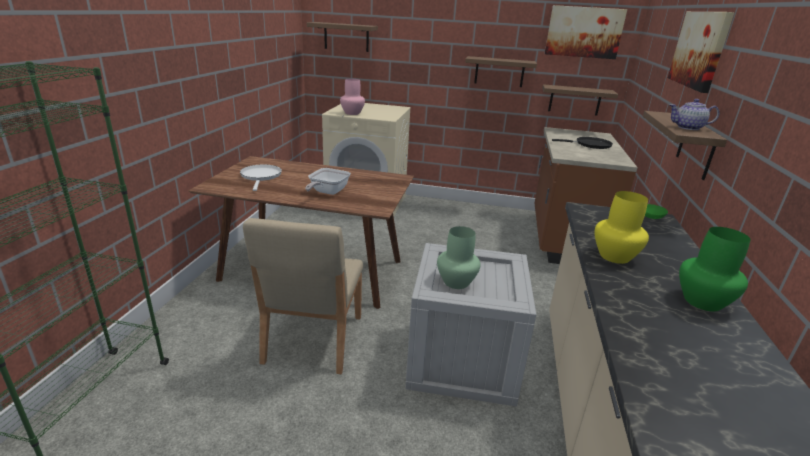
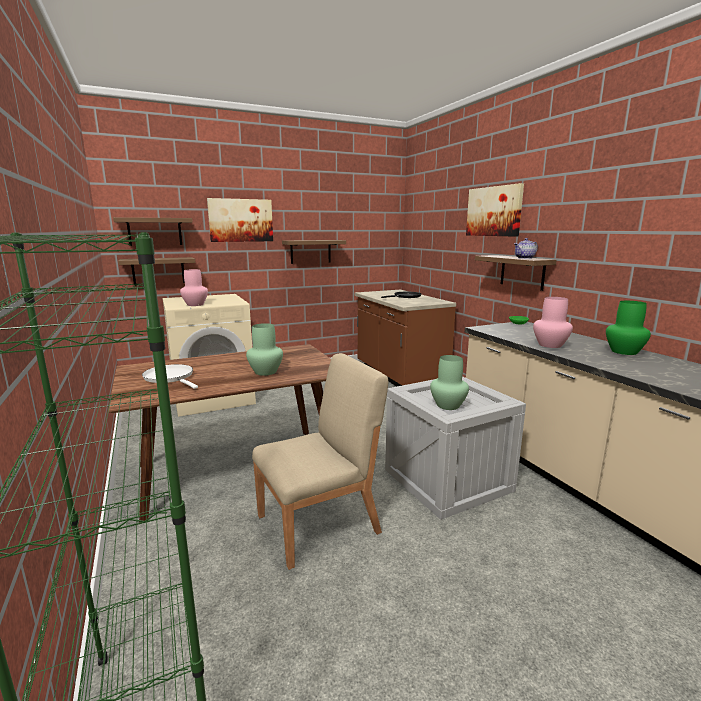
camera: 35 degrees left, 10 degrees down
(312, 339) = (320, 523): beige chair -> beige chair turned 90 degrees counterclockwise
(327, 192) = (265, 372): frying pan -> green vase
(574, 100) = (370, 267): shelf -> shelf (158, 271)
(584, 32) = (368, 214): picture -> picture (240, 220)
(615, 257) = (551, 345): yellow vase -> pink vase

